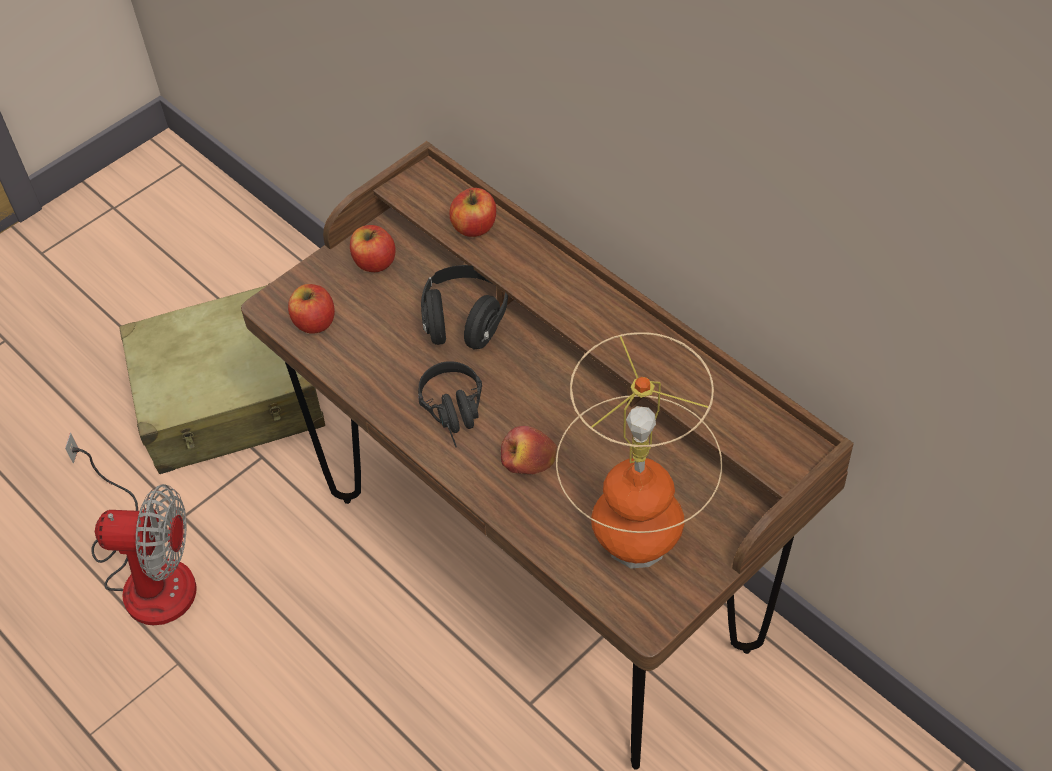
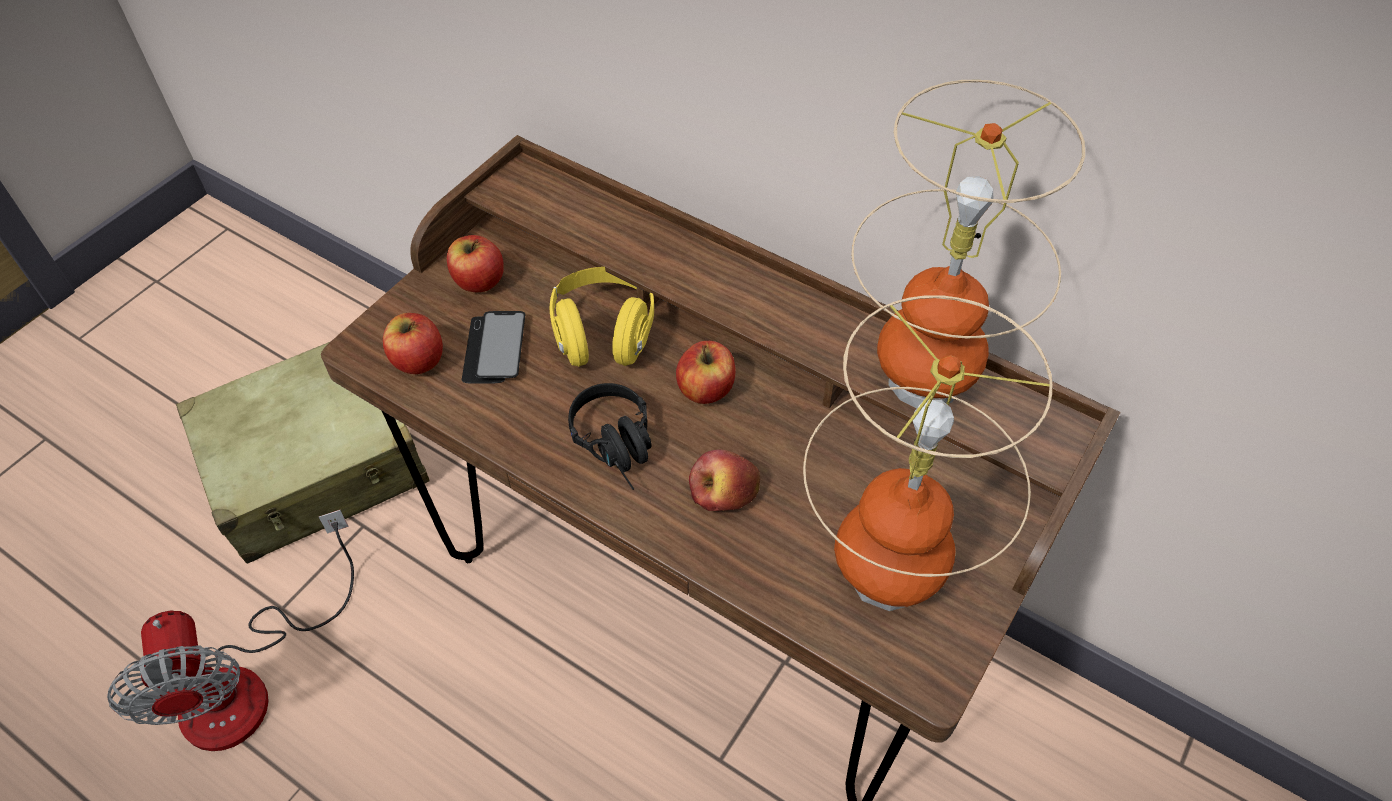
camera: 15 degrees left, 0 degrees up
(148, 572) = (249, 681): fan -> fan turned 75 degrees clockwise
(376, 321) = (494, 349): none -> phone
(465, 321) = (604, 335): black headphones -> yellow headphones
(474, 227) = (596, 223): apple -> apple (706, 389)
(704, 394) = (924, 380): none -> table lamp

